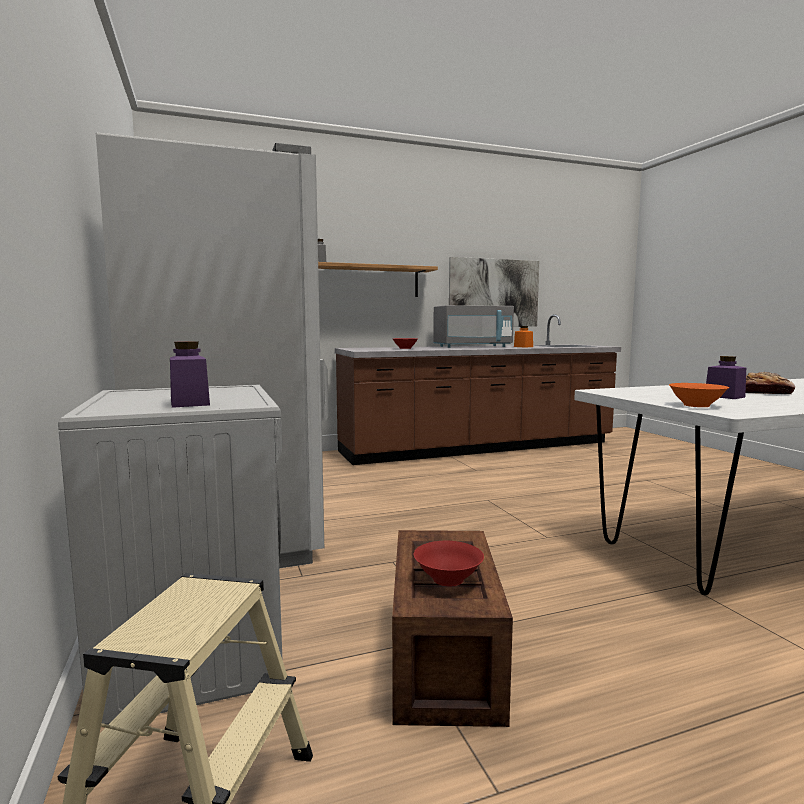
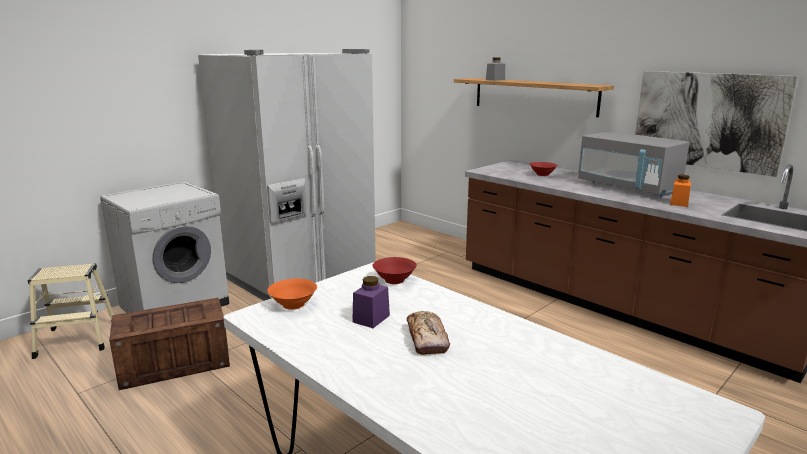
camera: 65 degrees right, 10 degrees up
(190, 403) = (142, 199): purple jar -> none
(448, 579) = (152, 320): red bowl -> red bowl (394, 280)

